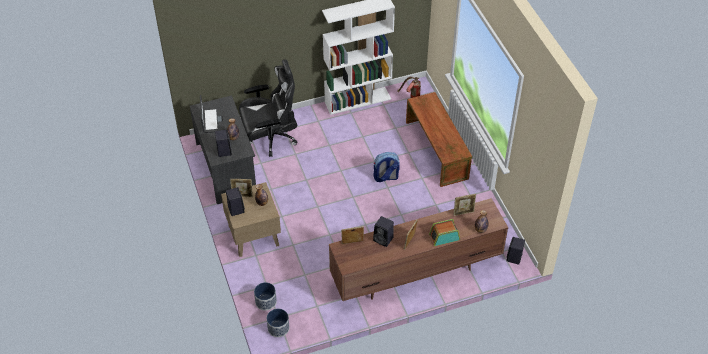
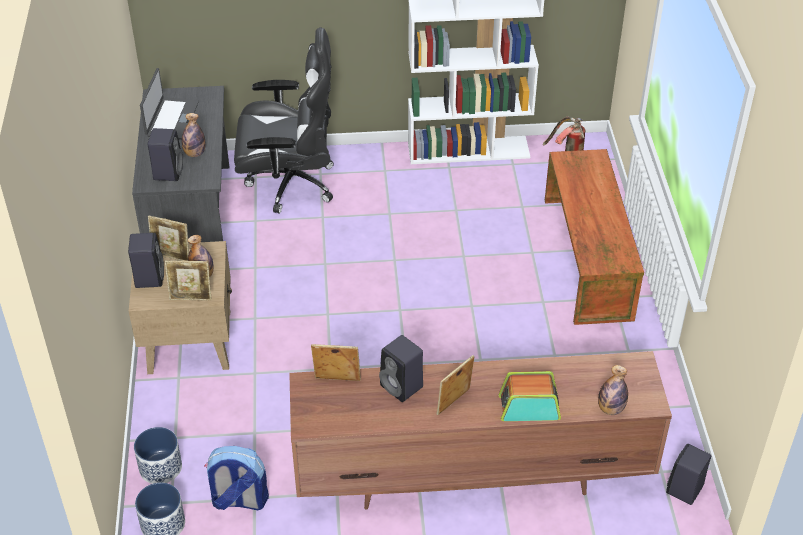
camera: 15 degrees right, 5 degrees down
(386, 177) = (474, 288): backpack -> backpack (239, 500)
(463, 213) = (585, 368): picture frame -> picture frame (191, 298)

